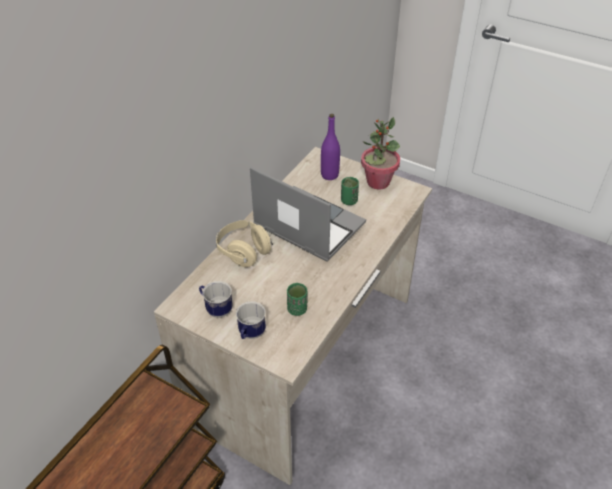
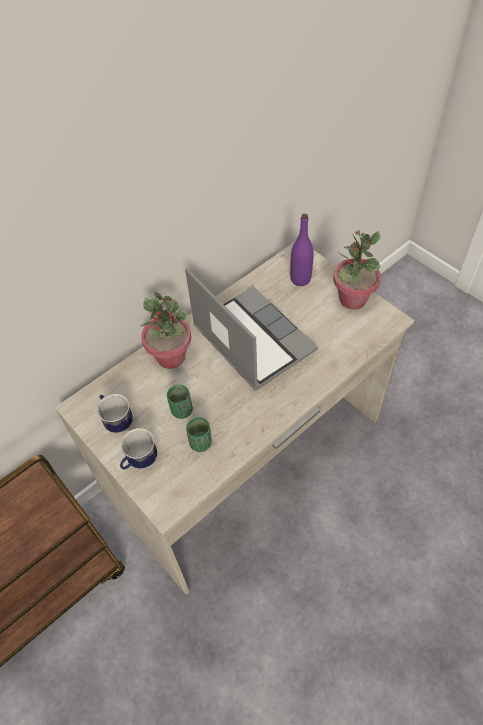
camera: 20 degrees right, 10 degrees up
(244, 252) = (171, 357): beige headphones -> potted plant
(349, 201) = (309, 317): green cup -> green cup (182, 410)

